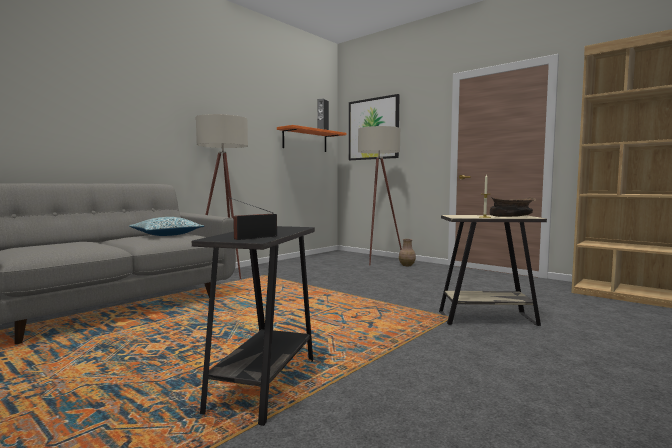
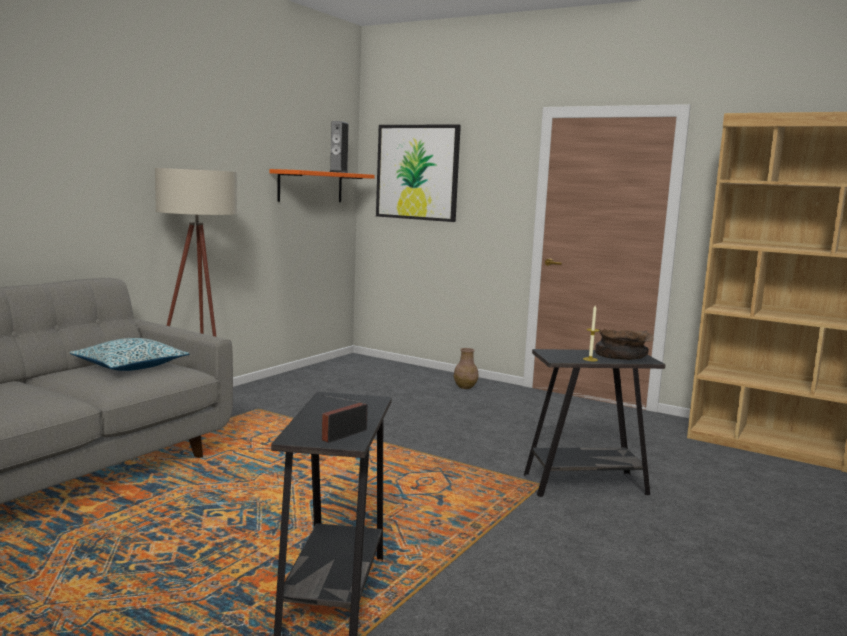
camera: 10 degrees left, 5 degrees up
(378, 262) = (422, 380): beige floor lamp -> none
(487, 318) = (585, 485): beige side table -> black side table

